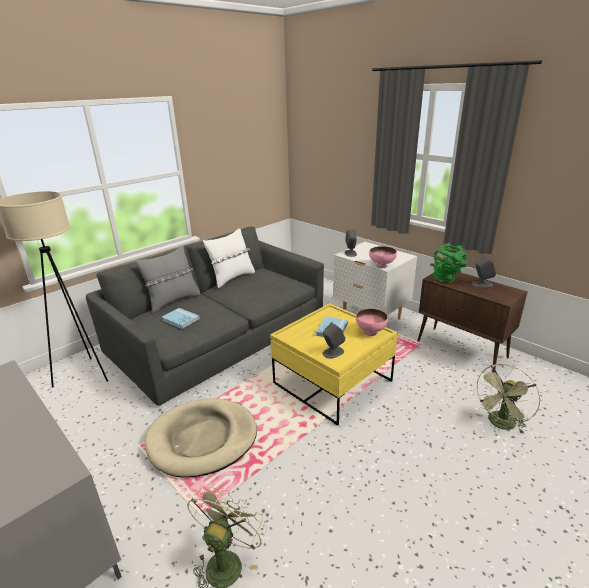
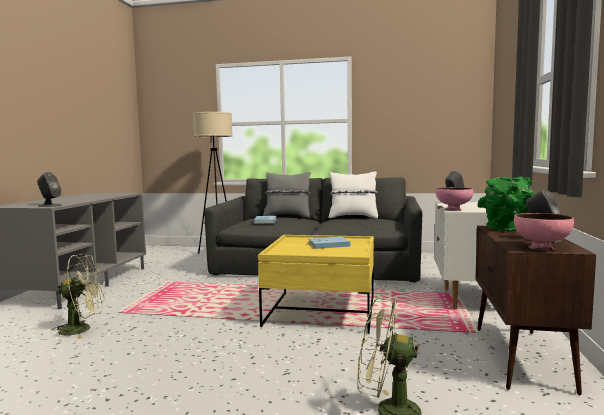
camera: 55 degrees right, 20 degrees down
(202, 439) = (190, 293): beige dog bed -> none
(333, 352) = (289, 250): grey speaker -> grey speaker (50, 205)
(371, 332) = (350, 253): pink bowl -> pink bowl (541, 248)

